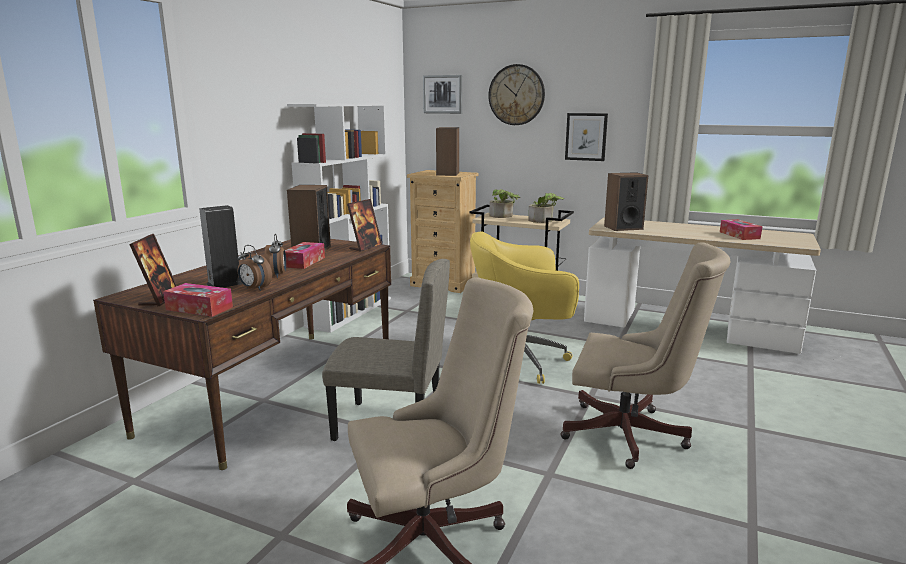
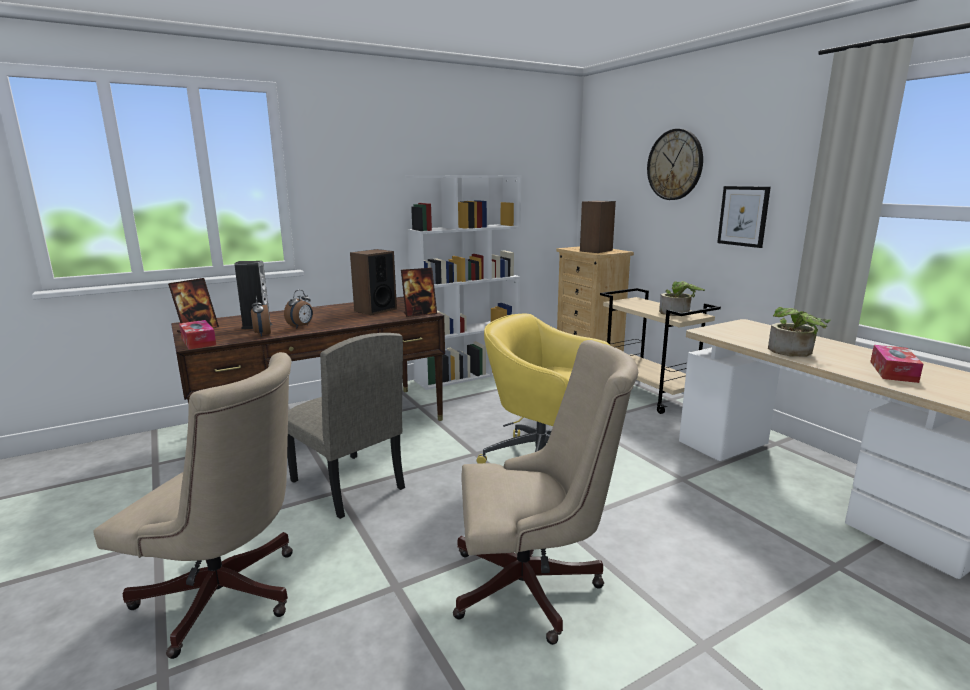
camera: 35 degrees right, 0 degrees up
(304, 262) = (345, 318): tissue box -> none
(443, 94) = (609, 165): picture -> none
(503, 216) = (642, 303): potted plant -> potted plant (793, 352)
(623, 227) = (735, 334): speaker -> none
(631, 436) = (535, 587): beige office chair -> beige office chair turned 60 degrees counterclockwise

